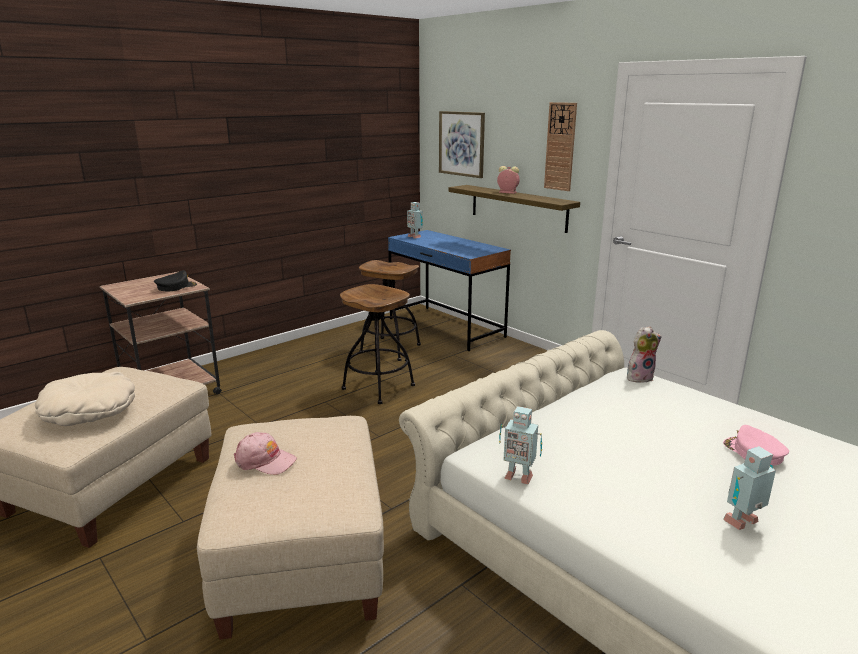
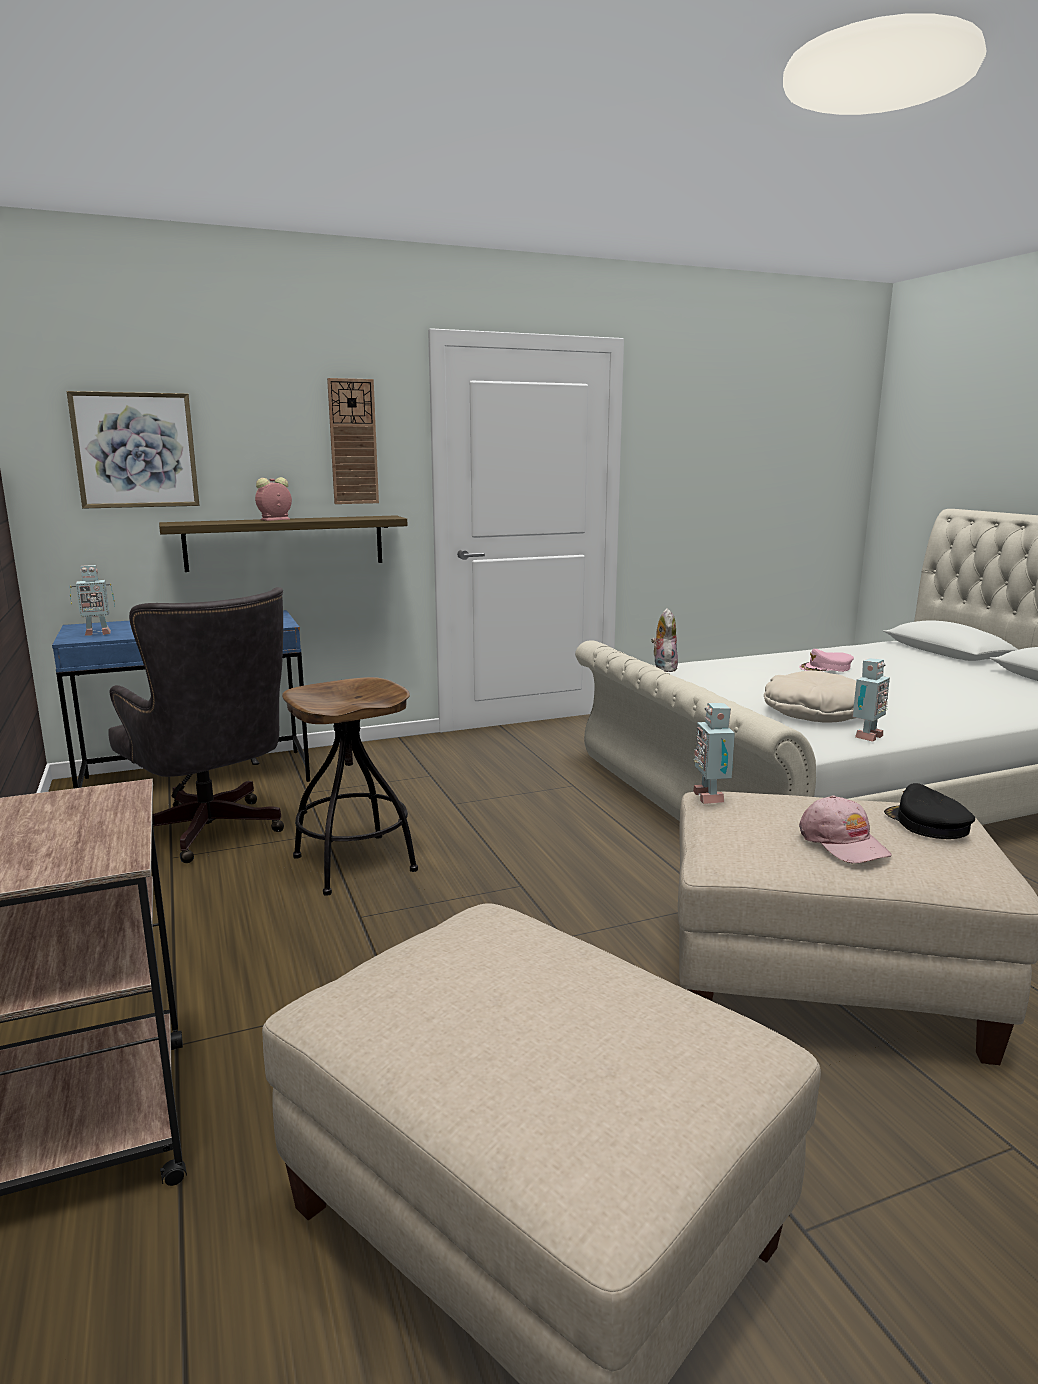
camera: 70 degrees left, 5 degrees down
(90, 410) = (587, 1019): beige pillow -> beige pillow (814, 713)
(176, 287) = (78, 810): black cap -> black cap (926, 823)
(265, 461) = (843, 843): pink cap -> pink cap turned 120 degrees clockwise
(390, 348) = (213, 832): brown stool -> grey office chair
(743, 522) = (933, 691): toy robot -> toy robot (711, 797)

